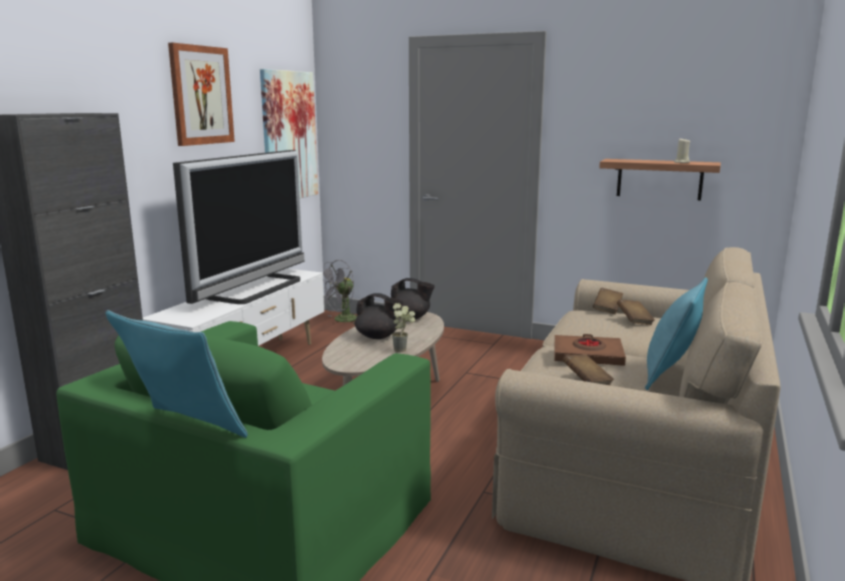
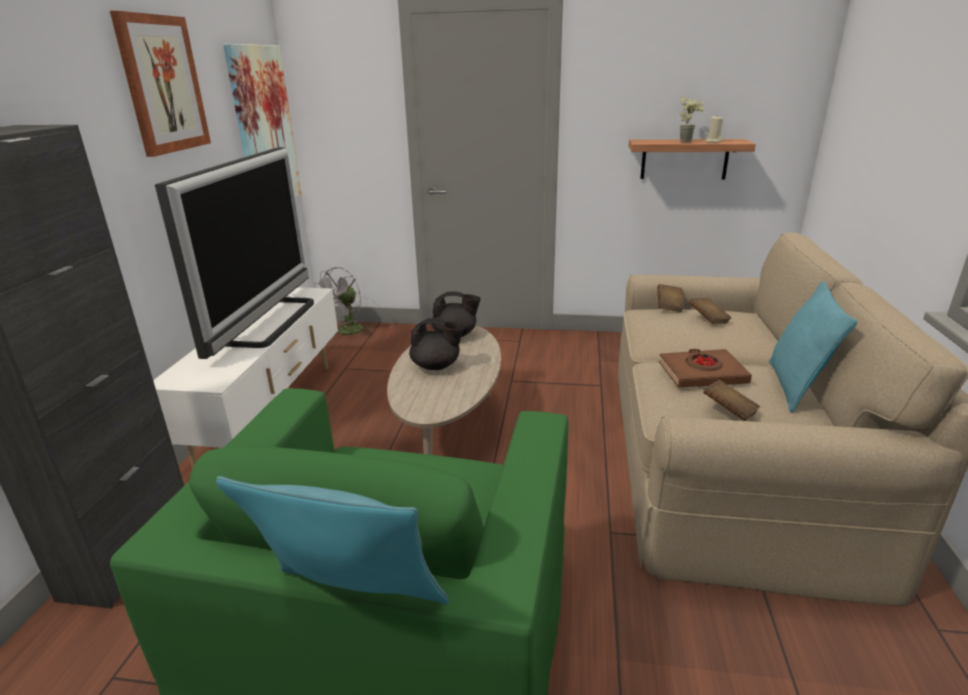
camera: 15 degrees left, 10 degrees up
(403, 350) = (476, 381): potted plant -> potted plant (688, 141)

